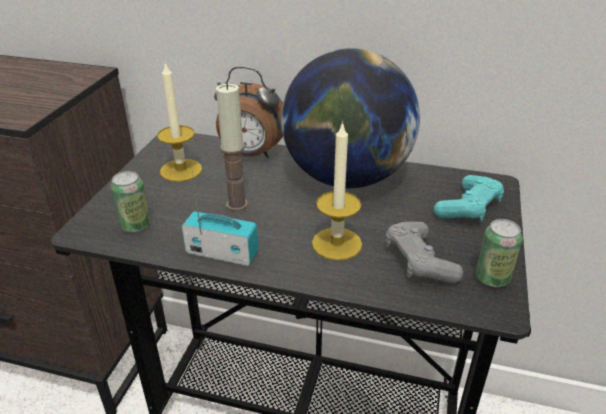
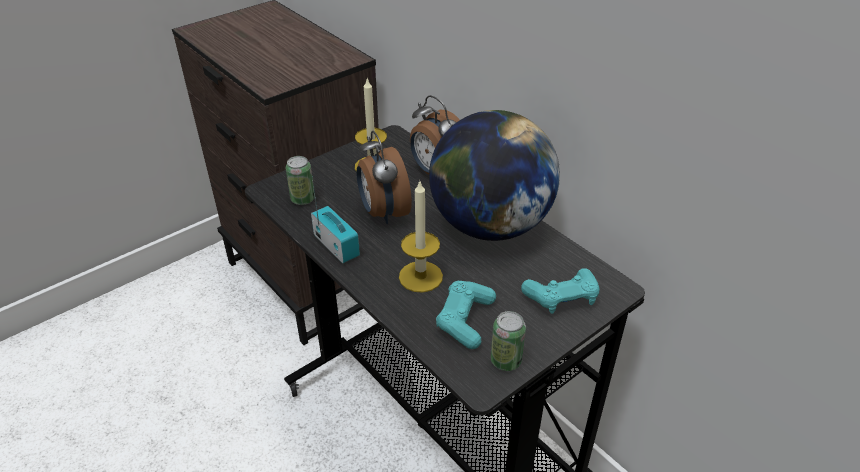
camera: 35 degrees right, 5 degrees up
(237, 204) = (383, 212): candle -> alarm clock
(419, 261) = (465, 320): grey game controller -> turquoise game controller

